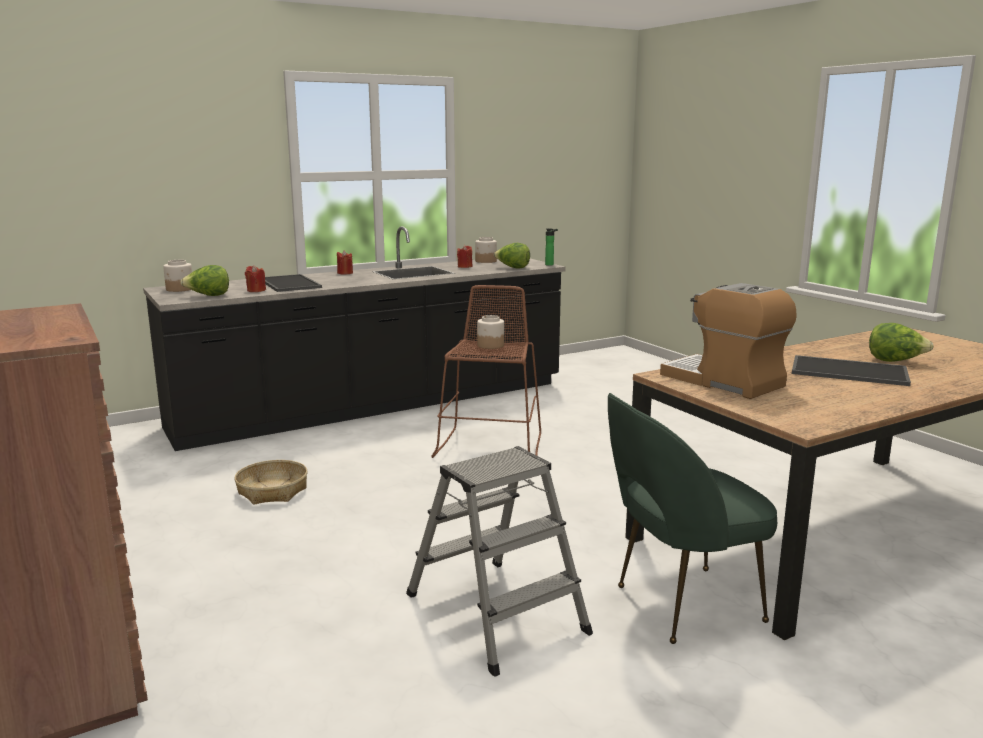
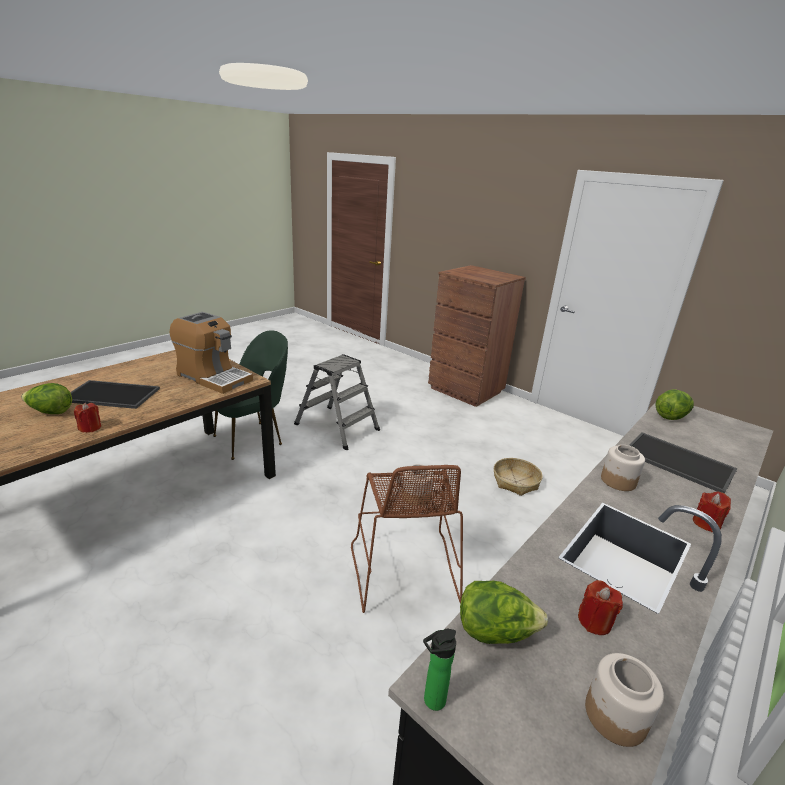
camera: 160 degrees right, 10 degrees up
(179, 289) = (732, 429): jar -> jar (617, 481)
(256, 290) = (664, 435): red candle -> red candle (90, 428)

